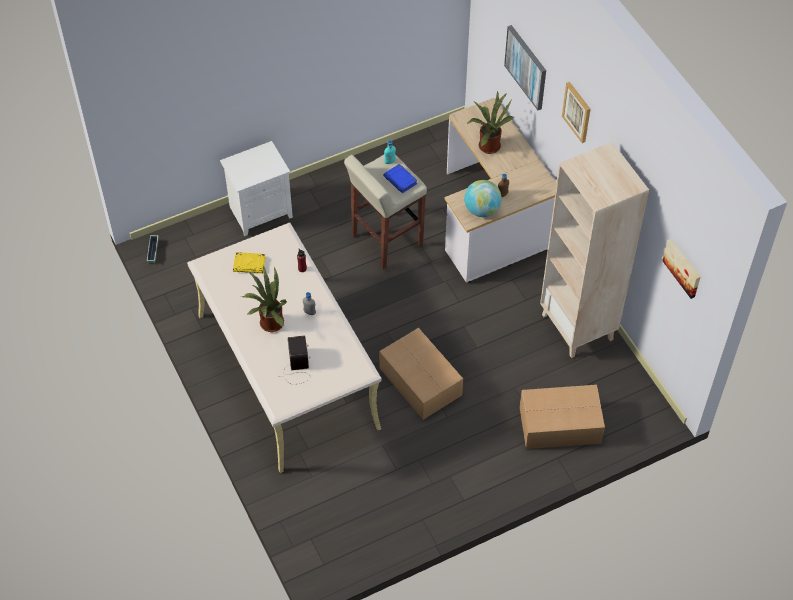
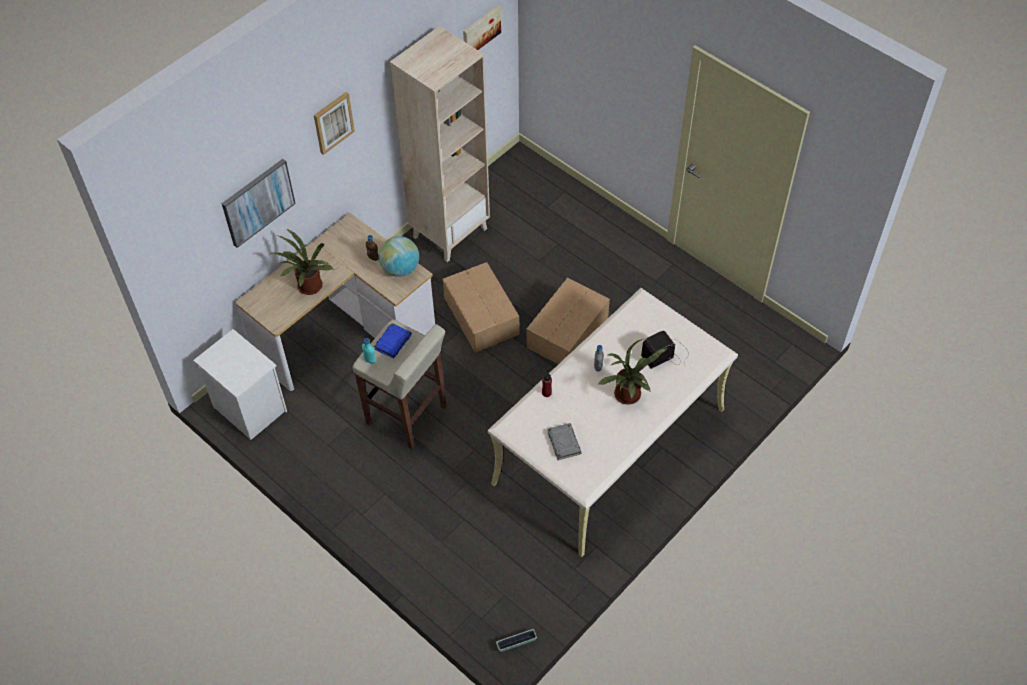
camera: 110 degrees left, 0 degrees up
(250, 264) = (563, 442): yellow book -> grey book
(261, 211) = (412, 552): white nightstand -> white nightstand (248, 409)
(561, 425) = (562, 218): cardboard box -> cardboard box (481, 315)

